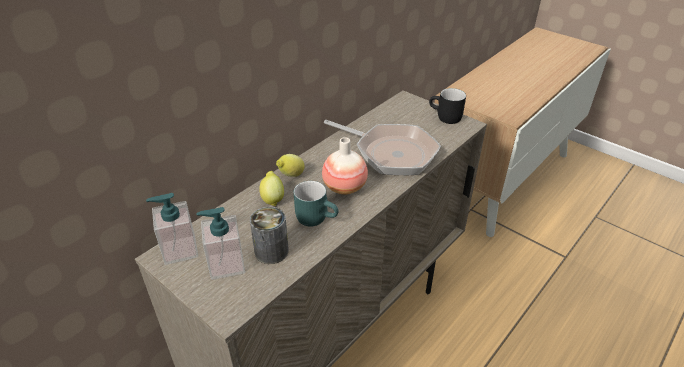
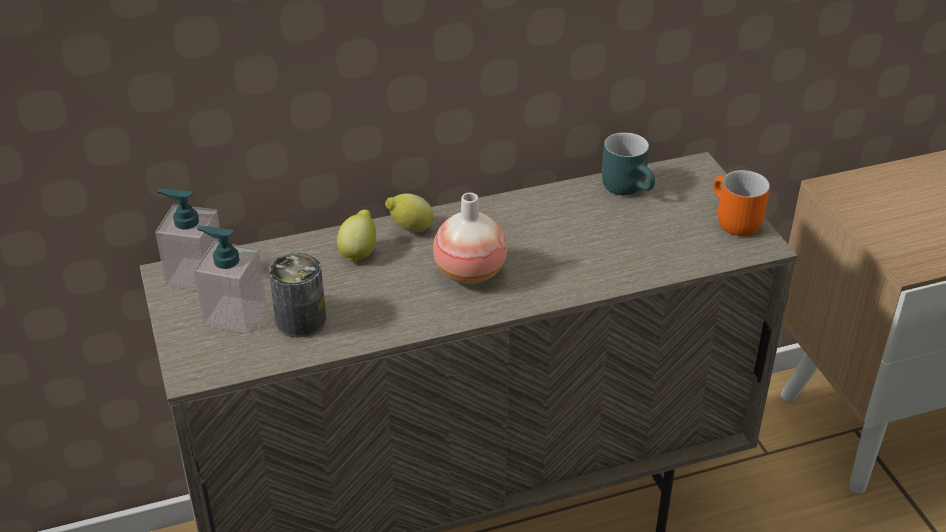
camera: 30 degrees right, 0 degrees up
(317, 217) = (395, 299): turquoise mug -> turquoise mug (630, 187)
(391, 153) = (586, 247): frying pan -> none
(445, 118) = (731, 221): black mug -> orange mug

